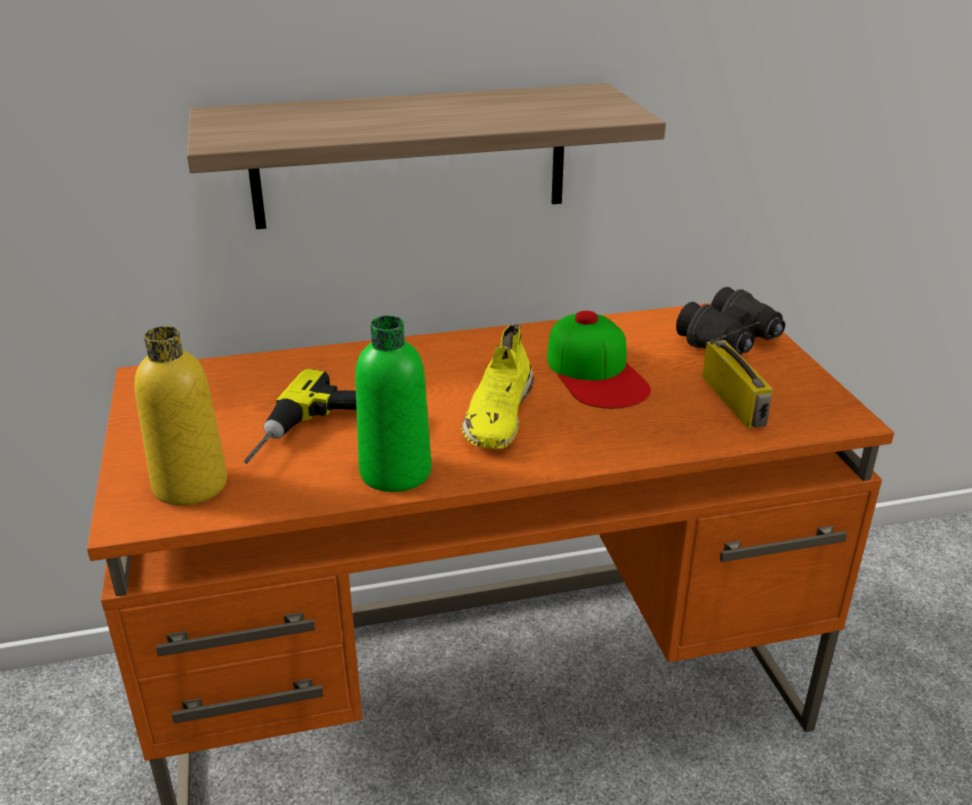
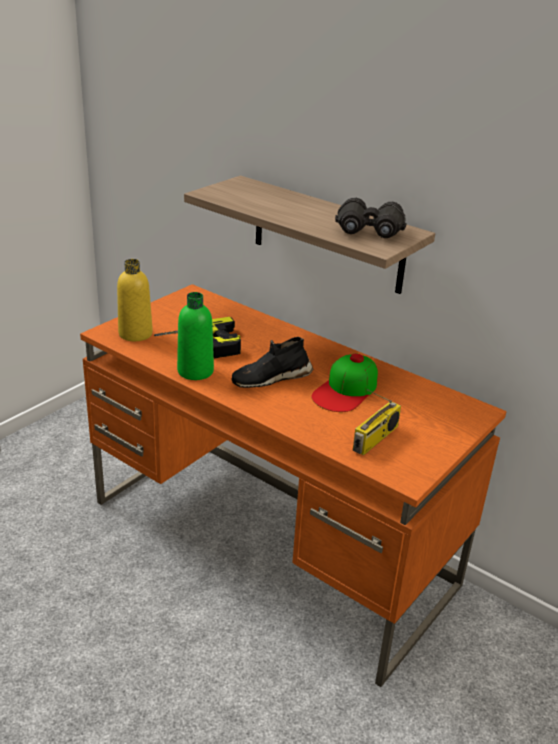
camera: 50 degrees right, 0 degrees up
(498, 415) = (270, 378): yellow shoe -> black shoe
(731, 341) = (442, 419): black binoculars -> black binoculars (369, 232)

